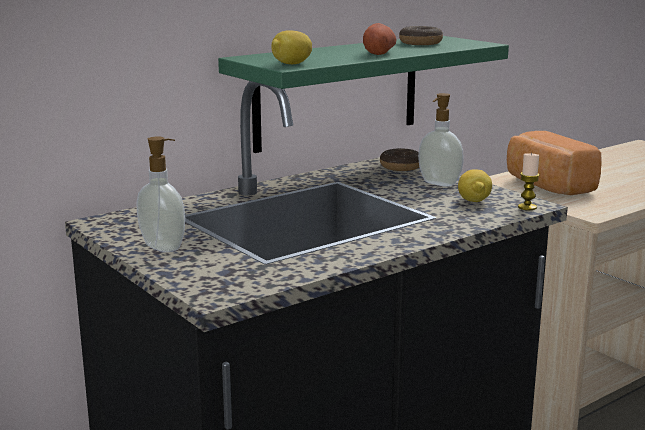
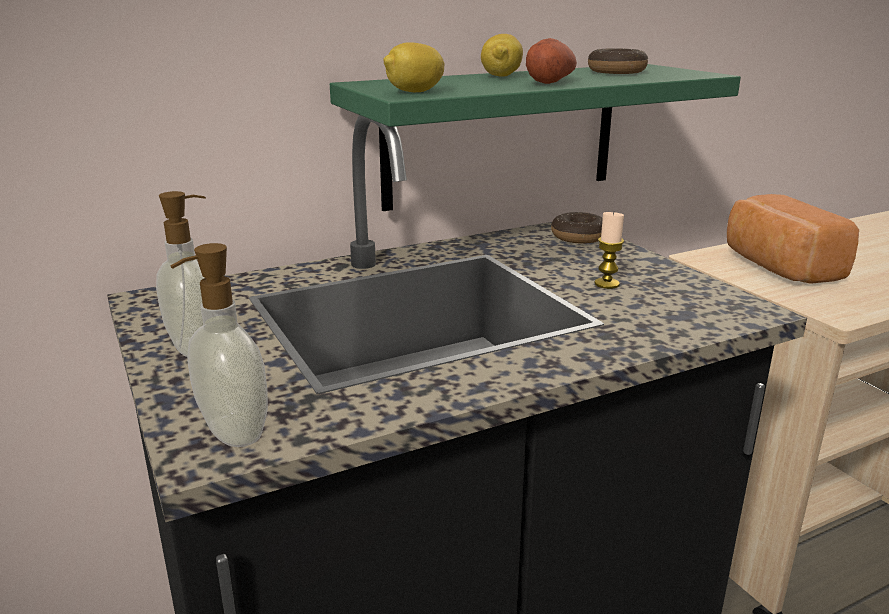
camera: 10 degrees right, 5 degrees up
(438, 184) = (622, 266): soap dispenser -> soap dispenser (231, 433)
(473, 201) = (666, 298): lemon -> lemon (501, 76)
(527, 207) = (744, 315): candle -> candle (606, 284)

